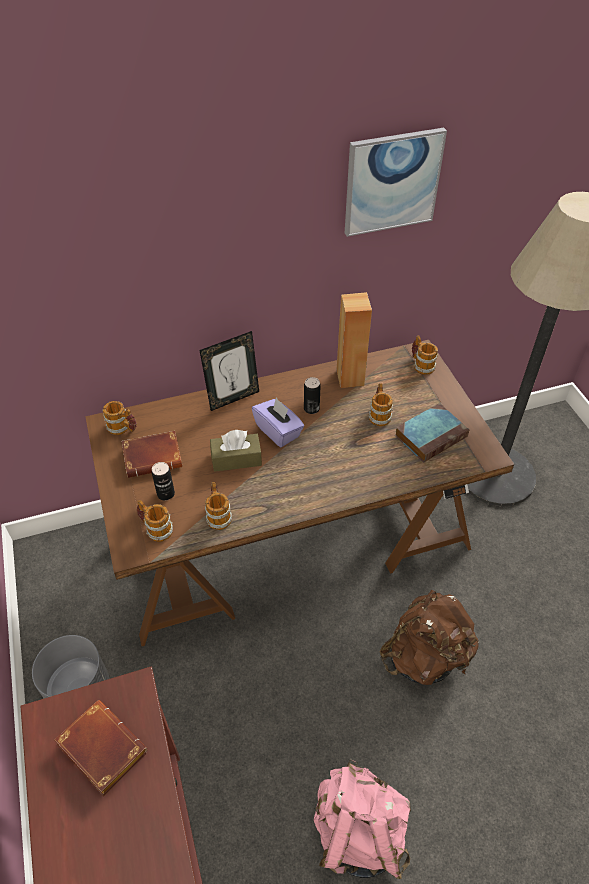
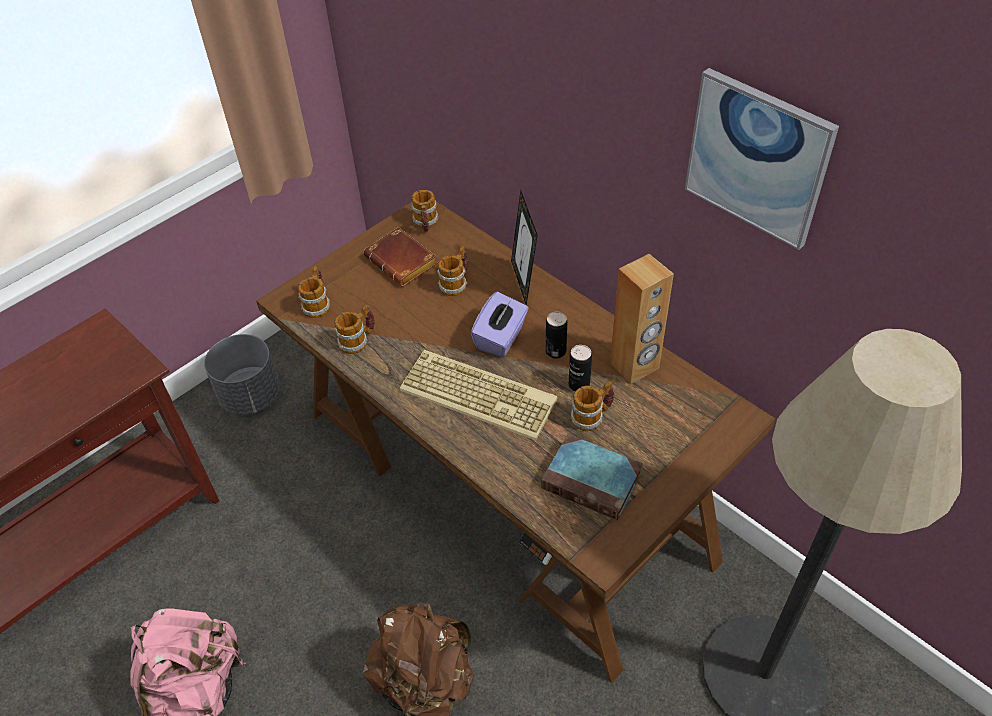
camera: 65 degrees right, 0 degrees up
(99, 749) = (80, 373): brown book -> none
(166, 494) = (363, 291): can -> can (579, 385)
(233, 398) = (523, 282): picture frame -> picture frame turned 45 degrees clockwise
(236, 459) = (439, 322): brown tissue box -> none
(323, 462) = (480, 394): none -> keyboard
(421, 365) = (716, 427): mug -> mug (456, 283)

